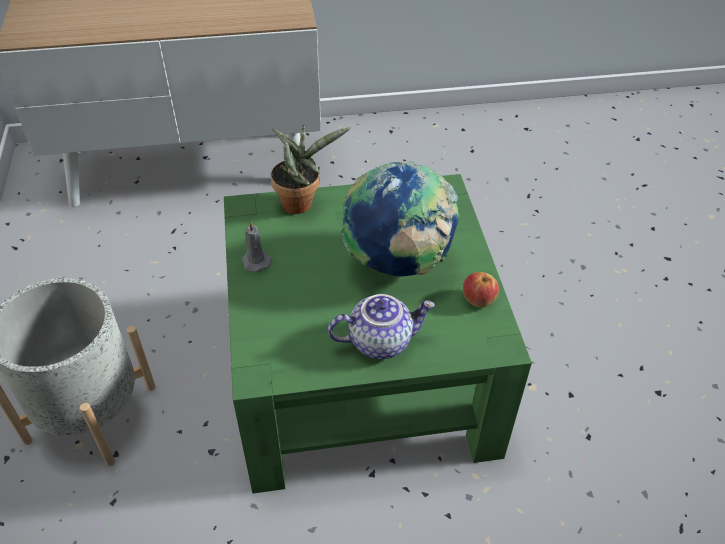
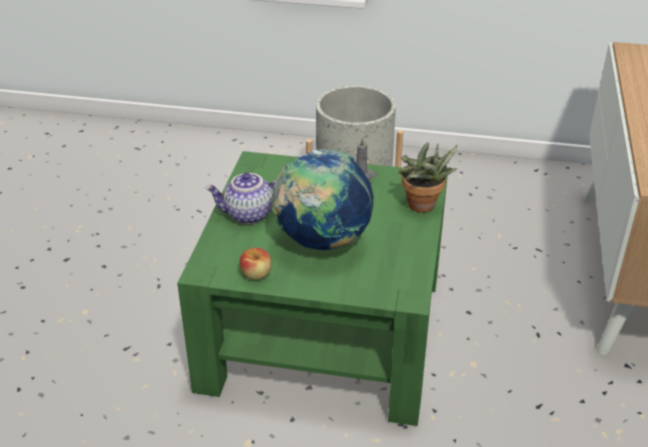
camera: 110 degrees right, 10 degrees down
(380, 340) = (248, 215): teapot -> teapot turned 75 degrees clockwise

